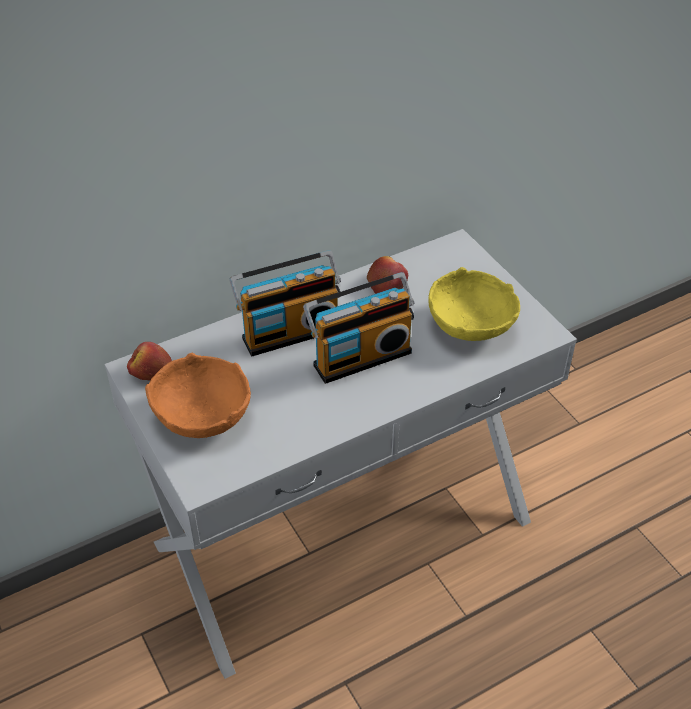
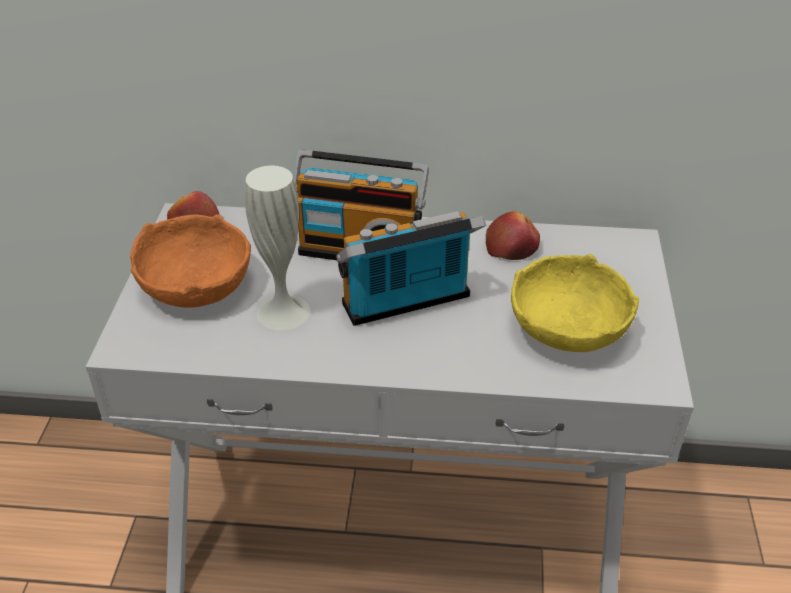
camera: 35 degrees right, 5 degrees down
(284, 402) = (283, 312): none -> white vase
(360, 356) = (408, 305): radio -> radio turned 150 degrees clockwise

